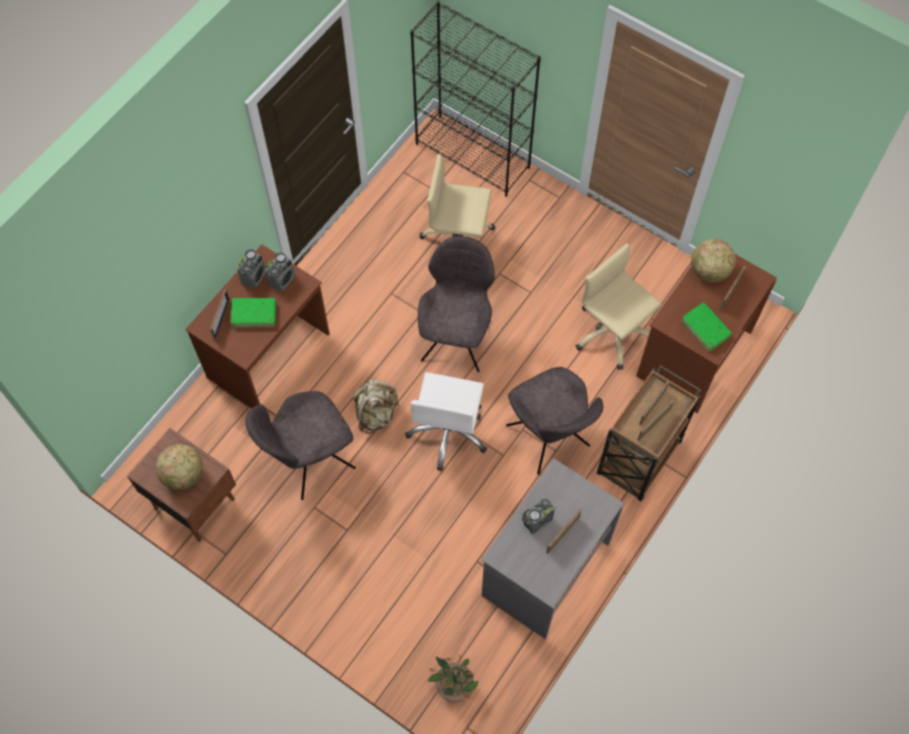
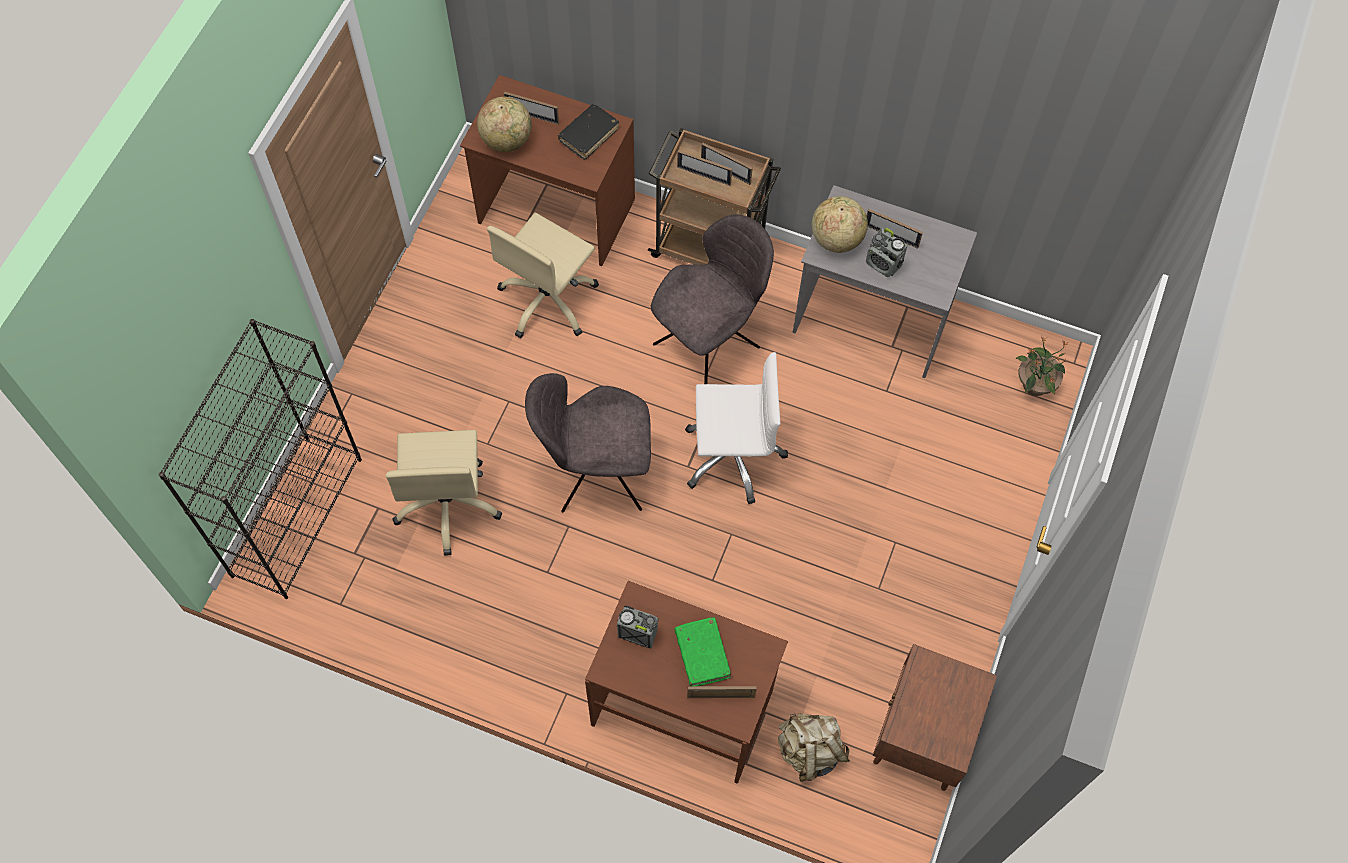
camera: 105 degrees left, 0 degrees up
(184, 475) = (940, 698): globe -> globe (836, 239)
(254, 277) = (642, 672): radio -> none
(310, 461) = (819, 610): grey chair -> none
(376, 413) = (730, 547): beige backpack -> beige backpack (810, 751)
(705, 329) = (588, 135): green book -> black book

